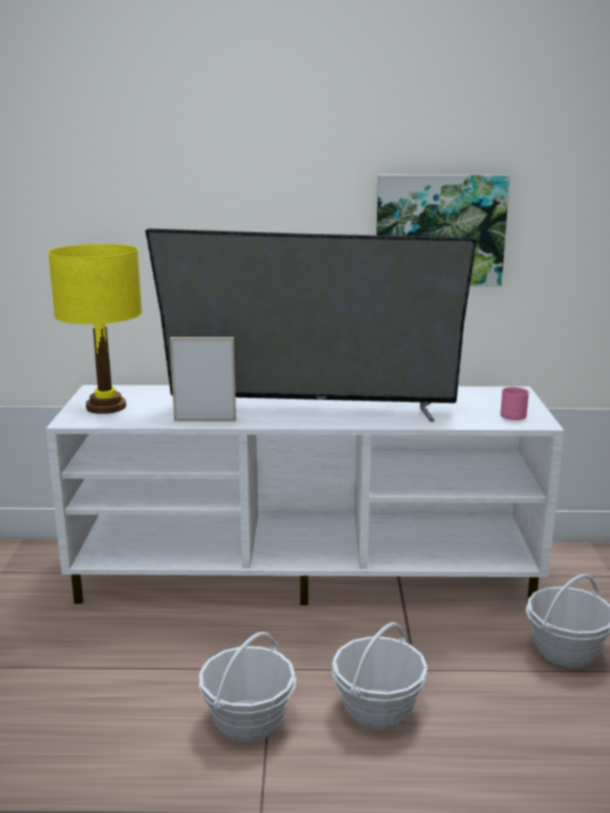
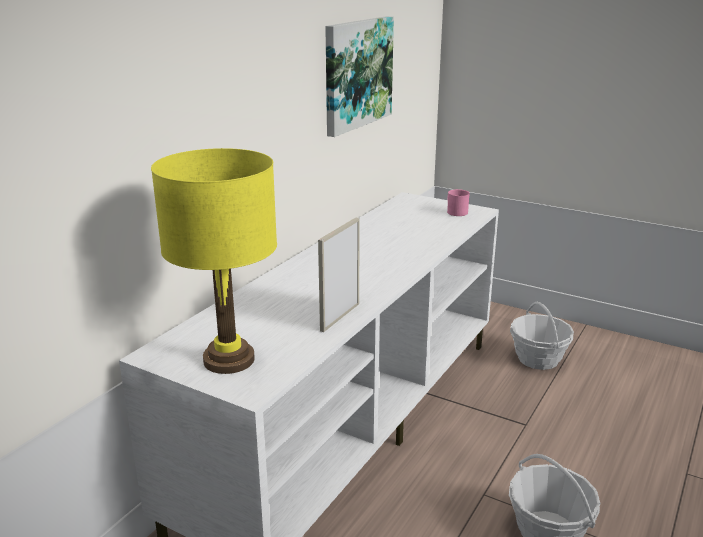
camera: 60 degrees left, 5 degrees up
(311, 408) = (362, 267): television -> none
(378, 709) = (564, 459): basket -> none

